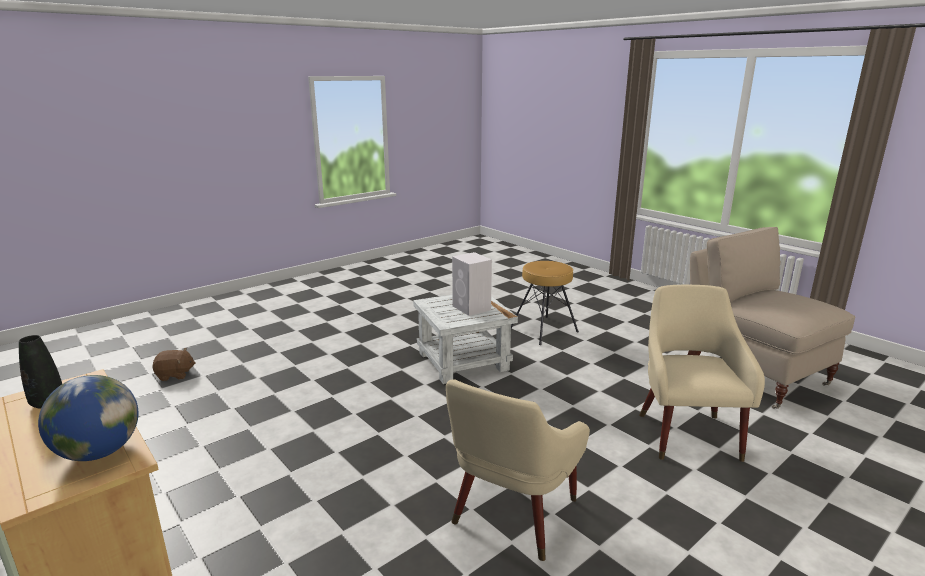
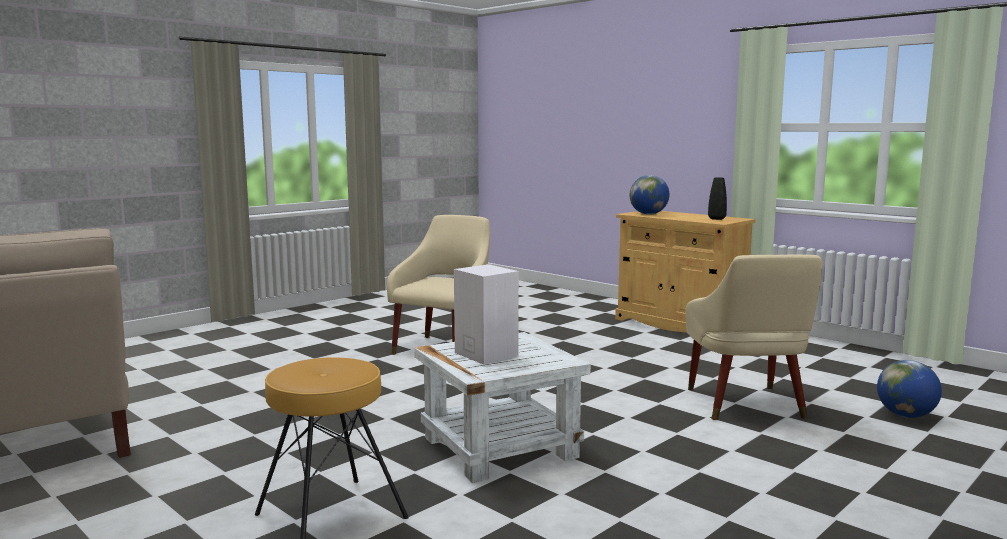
camera: 175 degrees right, 10 degrees down
(175, 375) = (906, 415): brown plush toy -> globe
(686, 431) = (243, 389): beige armchair -> beige armchair (747, 406)

